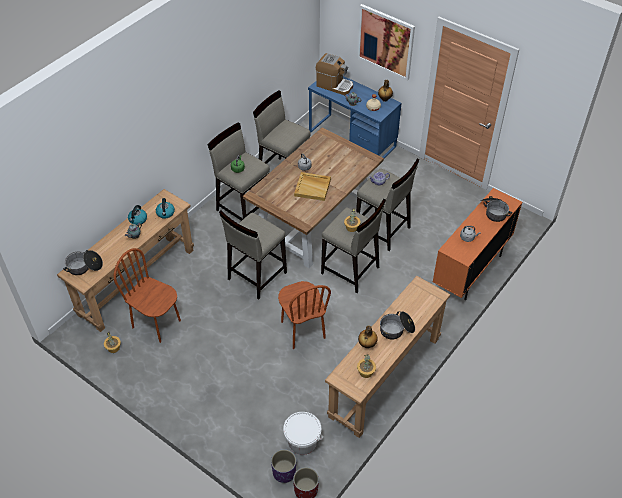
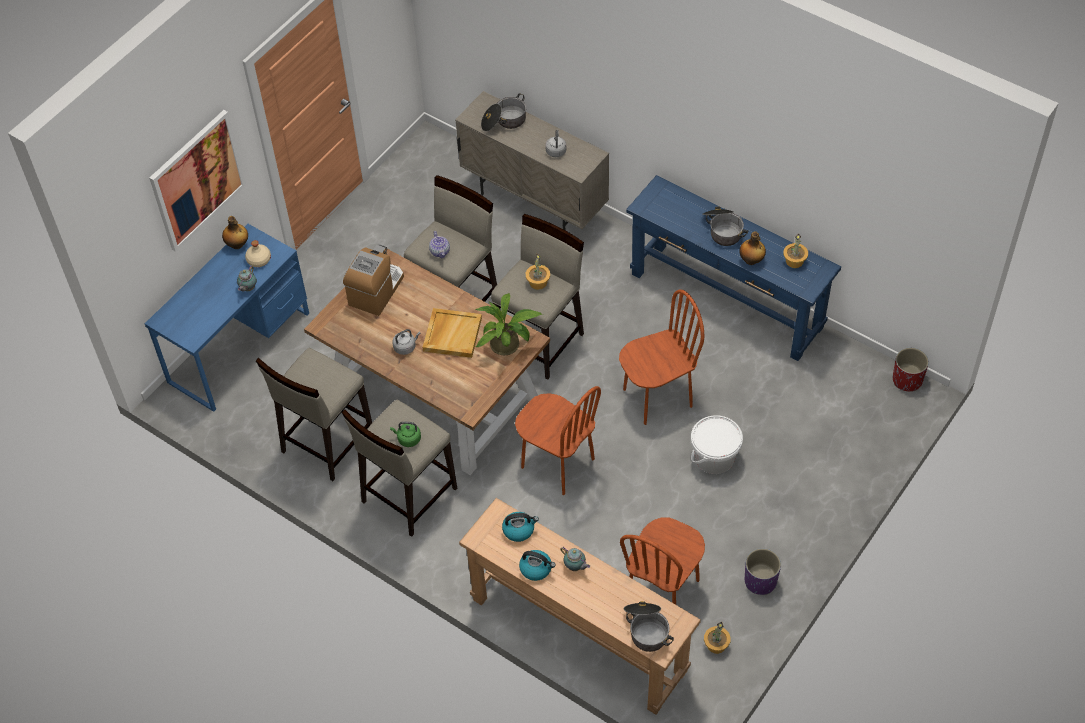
camera: 90 degrees left, 5 degrees up
(256, 276) = (557, 463): beige stool -> brown chair
(284, 472) = (887, 404): purple planter -> purple planter (760, 581)
(301, 212) = (508, 345): none -> potted plant
(302, 441) = (839, 387): white bucket -> white bucket (714, 457)
(334, 85) = (192, 314): coffee machine -> coffee machine (376, 290)
(385, 377) = (726, 300): brown console table -> blue console table
(470, 271) = (535, 203): orange cabinet -> beige cabinet

